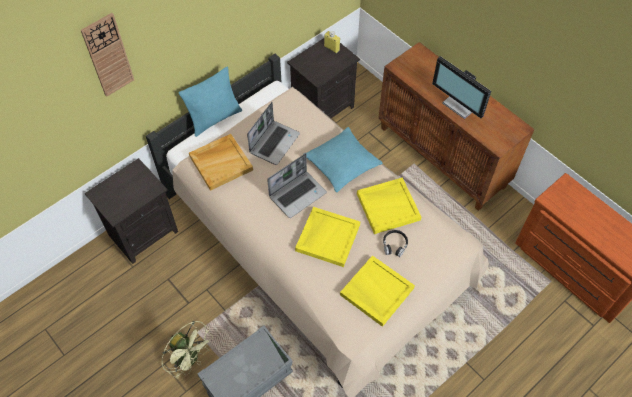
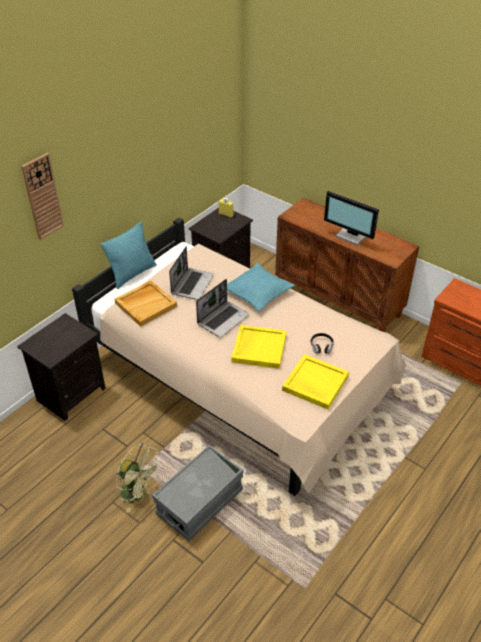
camera: 10 degrees left, 15 degrees down
(388, 206) = (308, 318): yellow tray -> none

